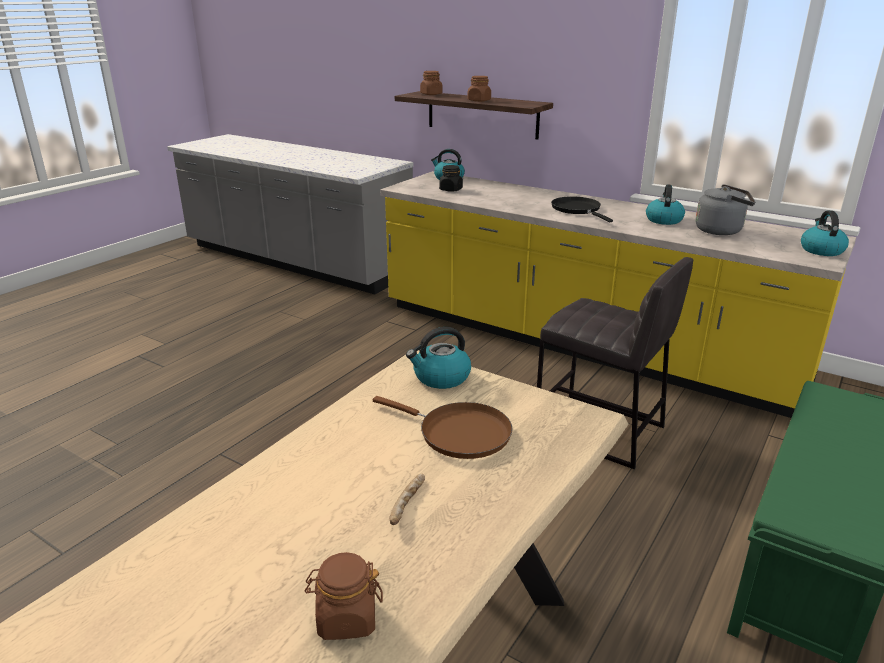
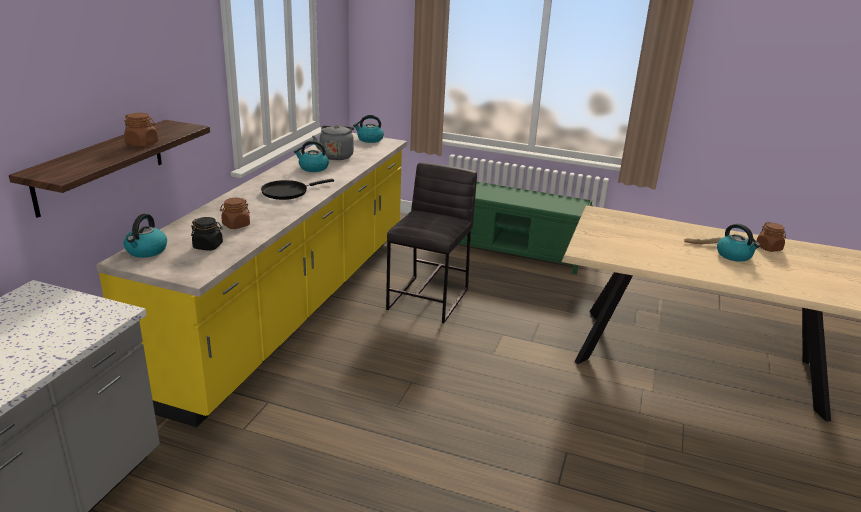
camera: 105 degrees left, 0 degrees up
(431, 94) = (61, 166): brown jar -> brown jar (236, 225)
(441, 377) = (593, 244): kettle -> kettle (734, 255)
(459, 433) = (641, 237): brown frying pan -> none

